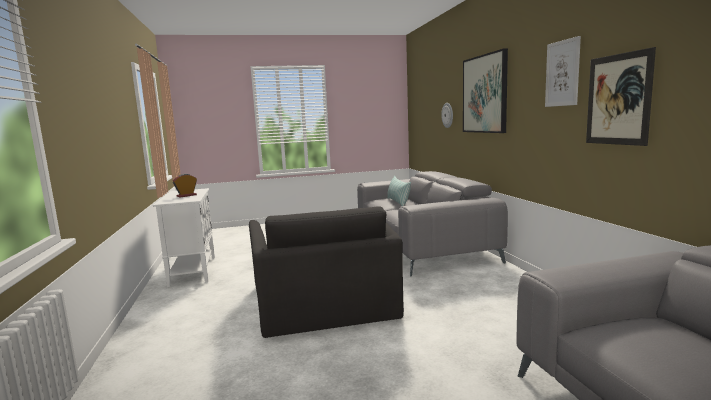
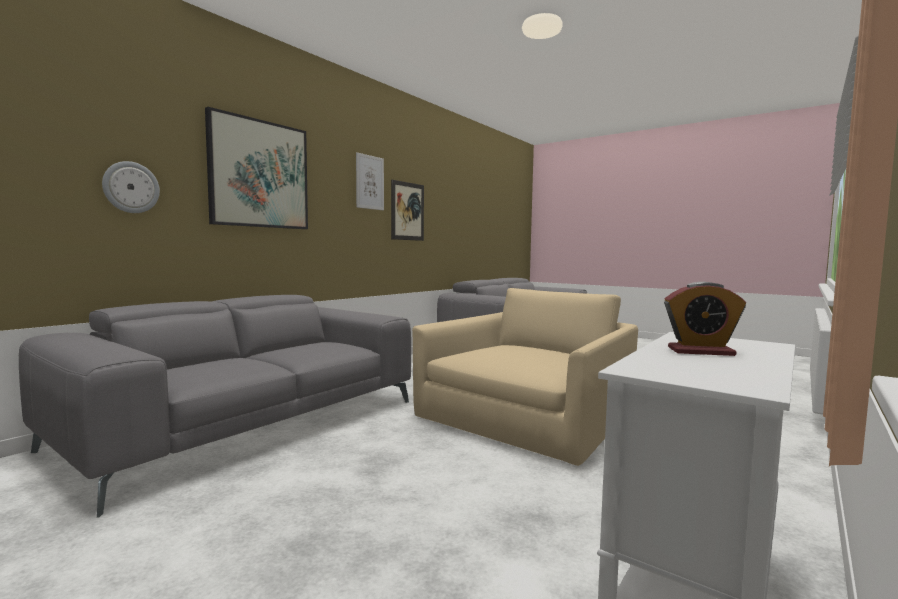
camera: 130 degrees left, 5 degrees down
(325, 300) = (529, 418): black armchair -> beige armchair
(398, 202) = (226, 362): pillow -> none

